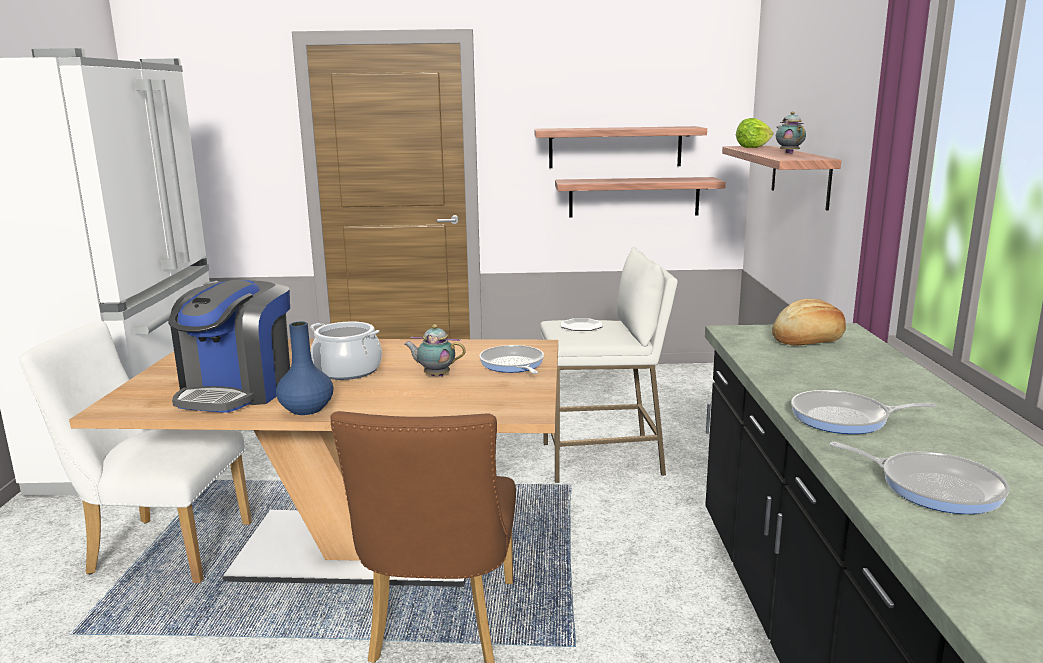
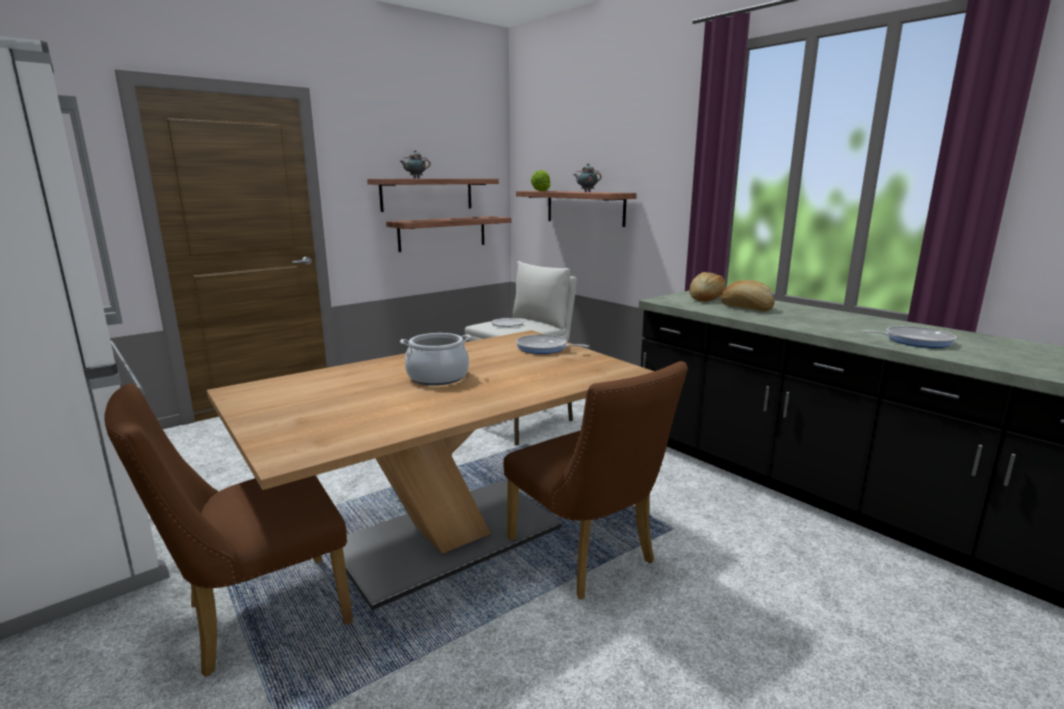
camera: 40 degrees left, 0 degrees up
(160, 548) = (256, 618): white chair -> brown chair
(237, 391) = (382, 412): coffee machine -> none
(306, 409) = (478, 407): blue vase -> none
(435, 375) = (512, 365): teapot -> teapot (415, 178)
(822, 368) = (746, 308): none -> bread
(845, 418) = (816, 325): frying pan -> none

